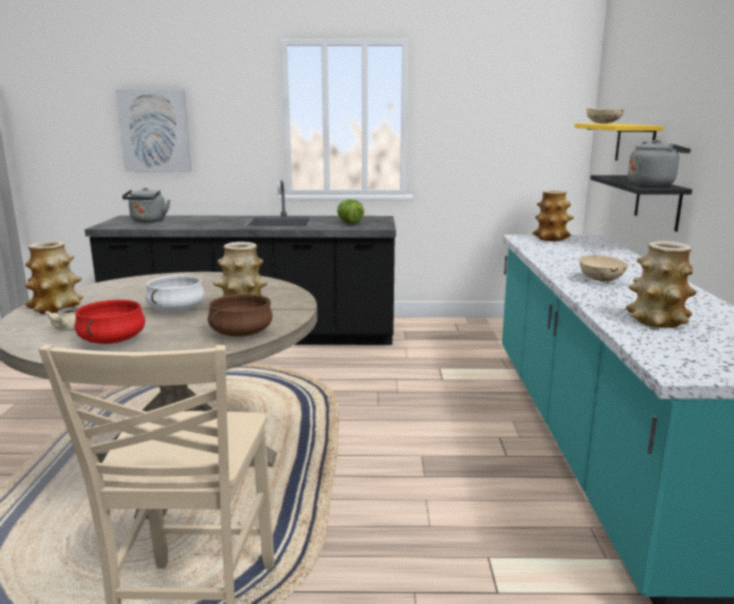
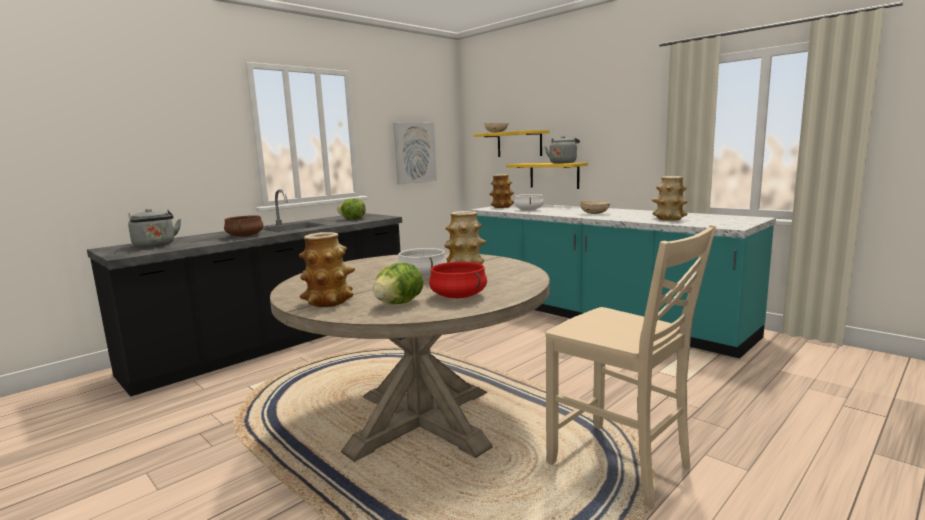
camera: 45 degrees left, 5 degrees down
(67, 329) = (399, 303): beige teapot -> lettuce
(155, 131) = (113, 150): picture -> picture (414, 153)
(241, 333) = (514, 272): brown cooking pot -> brown cooking pot (245, 236)
(555, 252) = (529, 210): none -> white cooking pot
(657, 202) = (554, 175): black shelf -> yellow shelf

